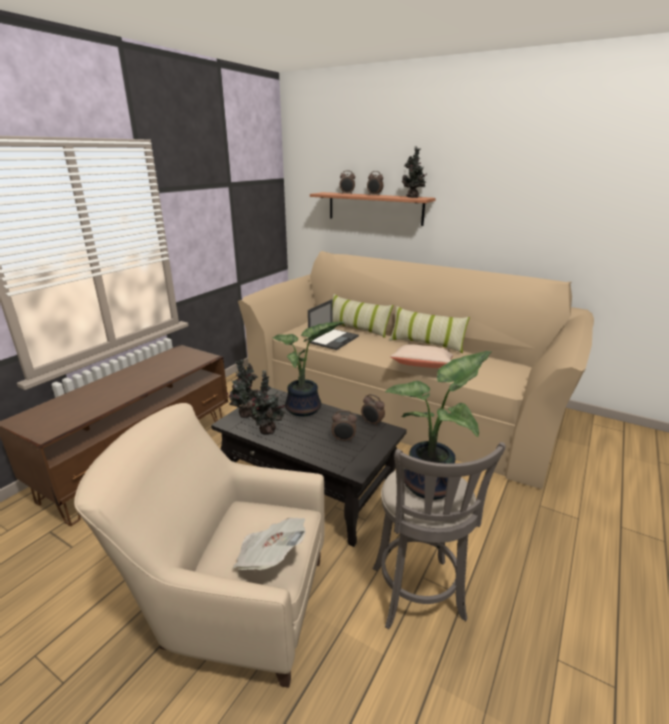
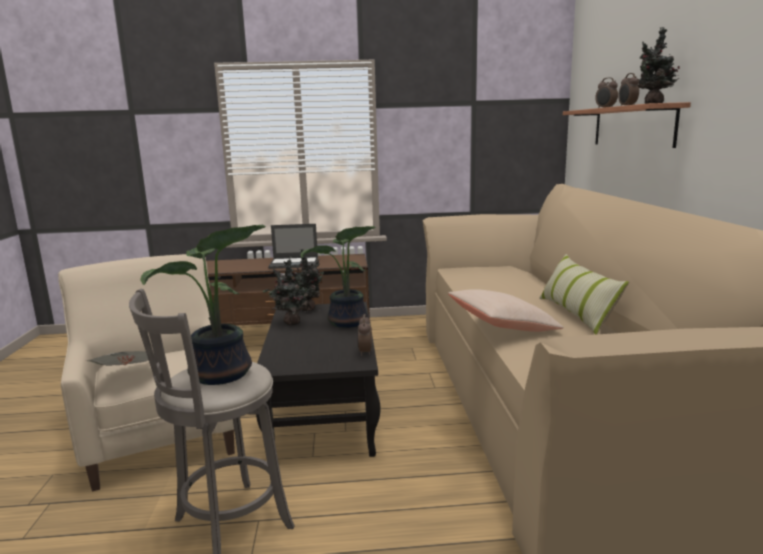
camera: 55 degrees right, 10 degrees down
(333, 339) = (483, 281): laptop -> laptop (294, 263)
(343, 439) = (316, 350): alarm clock -> none
(357, 329) = (538, 282): pillow -> none

